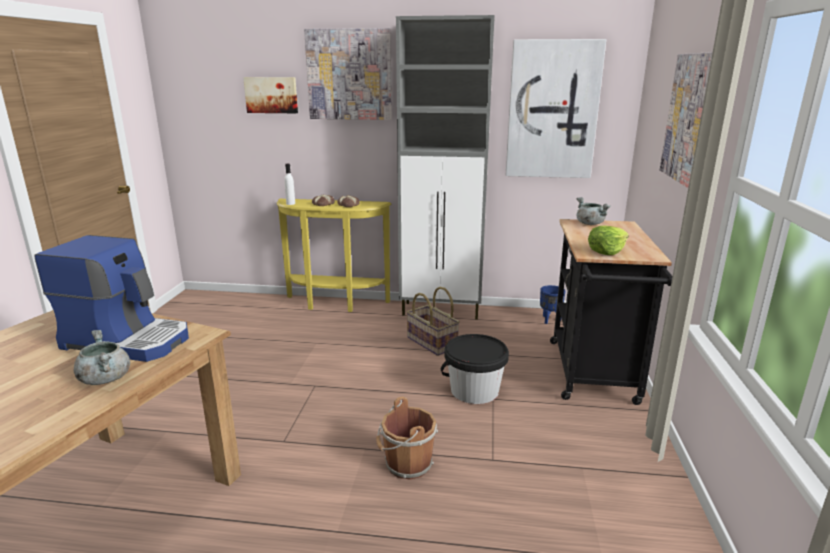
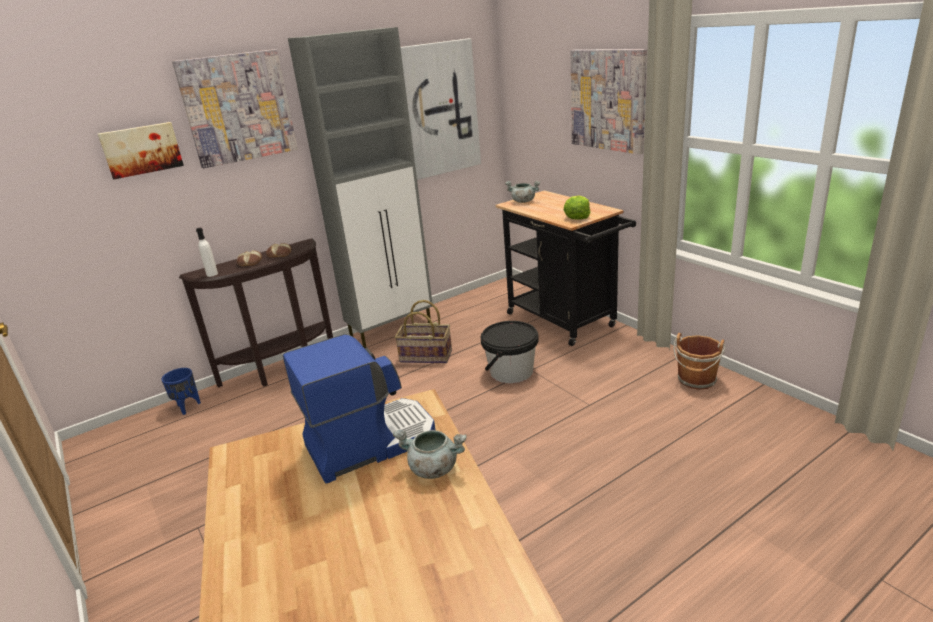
camera: 40 degrees left, 5 degrees up
(335, 304) = (283, 369): yellow console table -> brown console table
(406, 465) = (547, 441): brown bucket -> brown bucket (696, 381)
(549, 320) = (482, 299): blue planter -> blue planter (187, 407)

